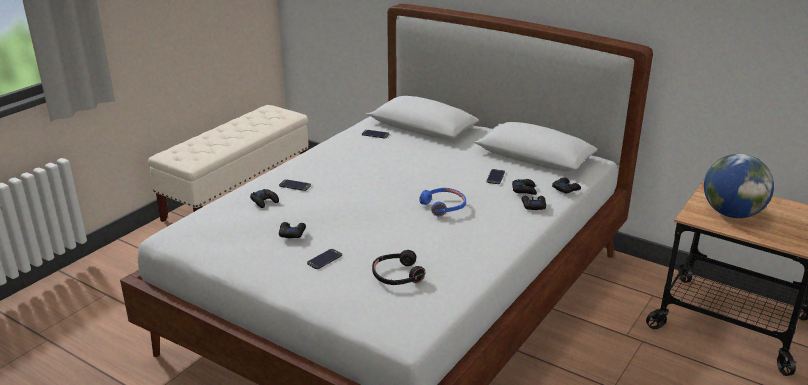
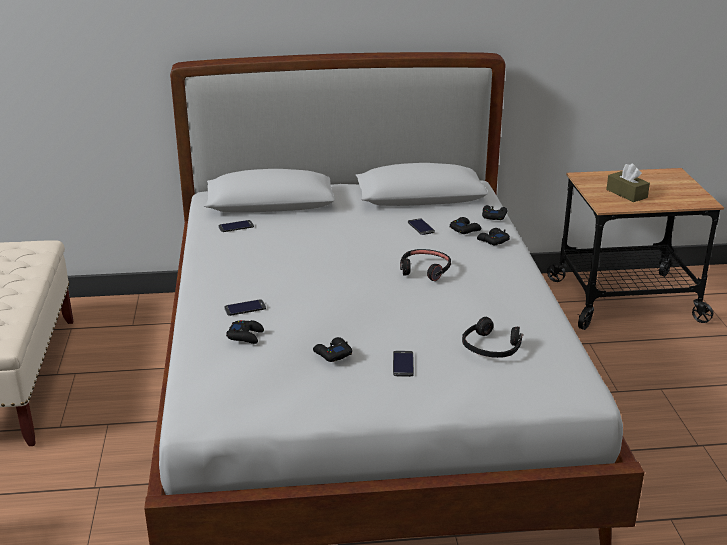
camera: 40 degrees left, 0 degrees up
(443, 206) = (425, 270): blue headphones -> black headphones
(731, 214) = (626, 194): globe -> brown tissue box

